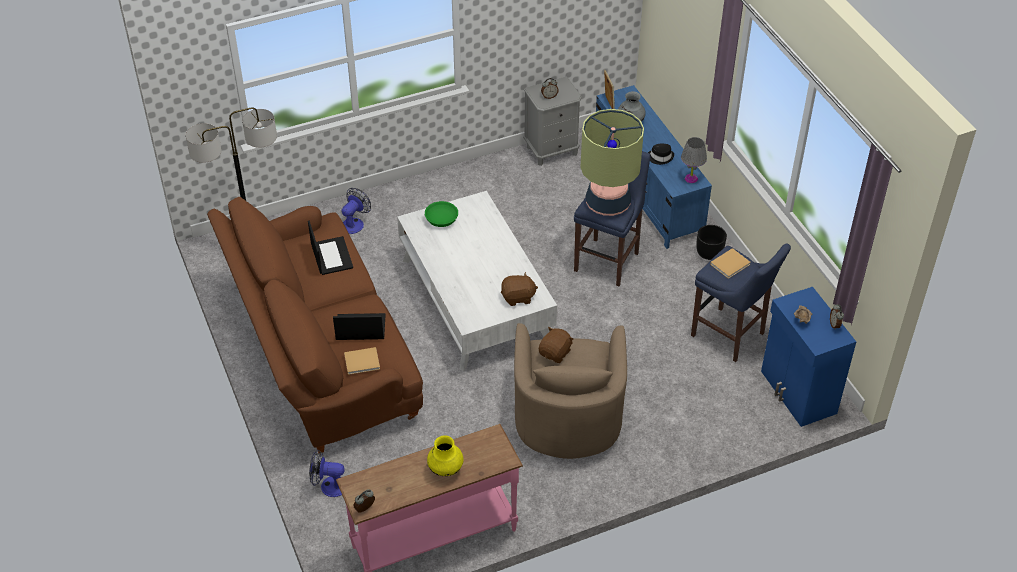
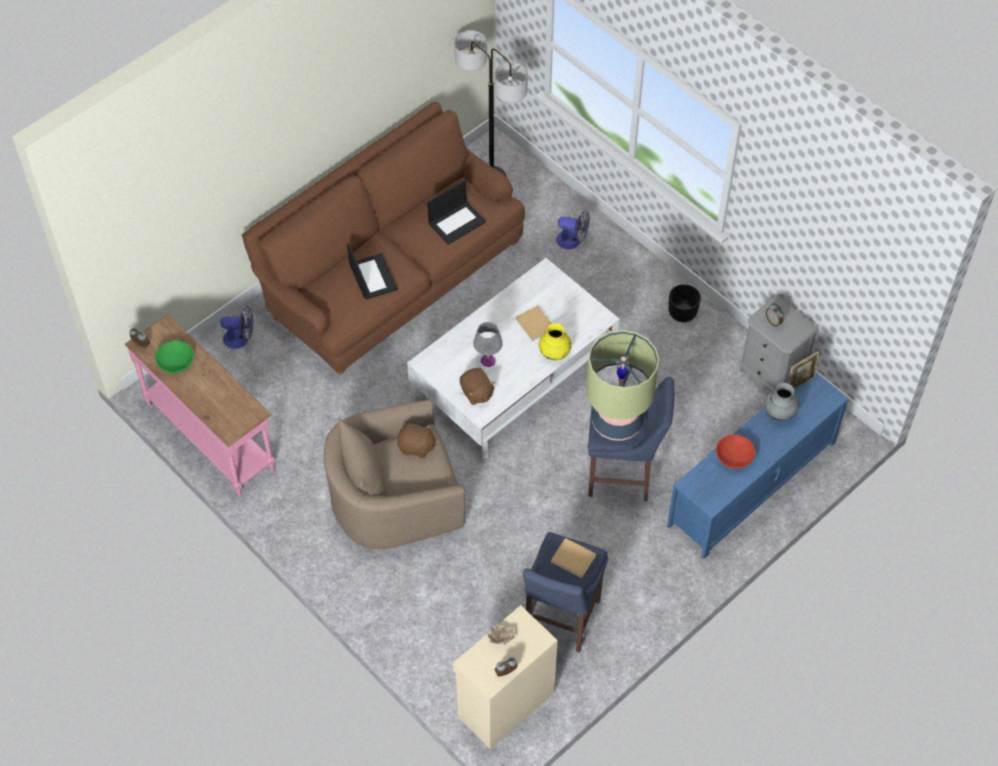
camera: 70 degrees right, 10 degrees up
(329, 486) = (240, 338): fan -> fan turned 105 degrees clockwise
(363, 361) = (332, 293): beige book -> beige book (535, 325)
(441, 219) = (558, 294): green bowl -> green bowl (176, 362)
(446, 469) = (203, 389): yellow vase -> yellow vase (554, 353)
(660, 157) = (734, 456): black hat -> red bowl
(691, 178) = (713, 495): grey table lamp -> grey table lamp (488, 360)
(709, 253) = (680, 569): black planter -> black planter (682, 312)
(797, 393) = (504, 704): blue cabinet -> beige cabinet

